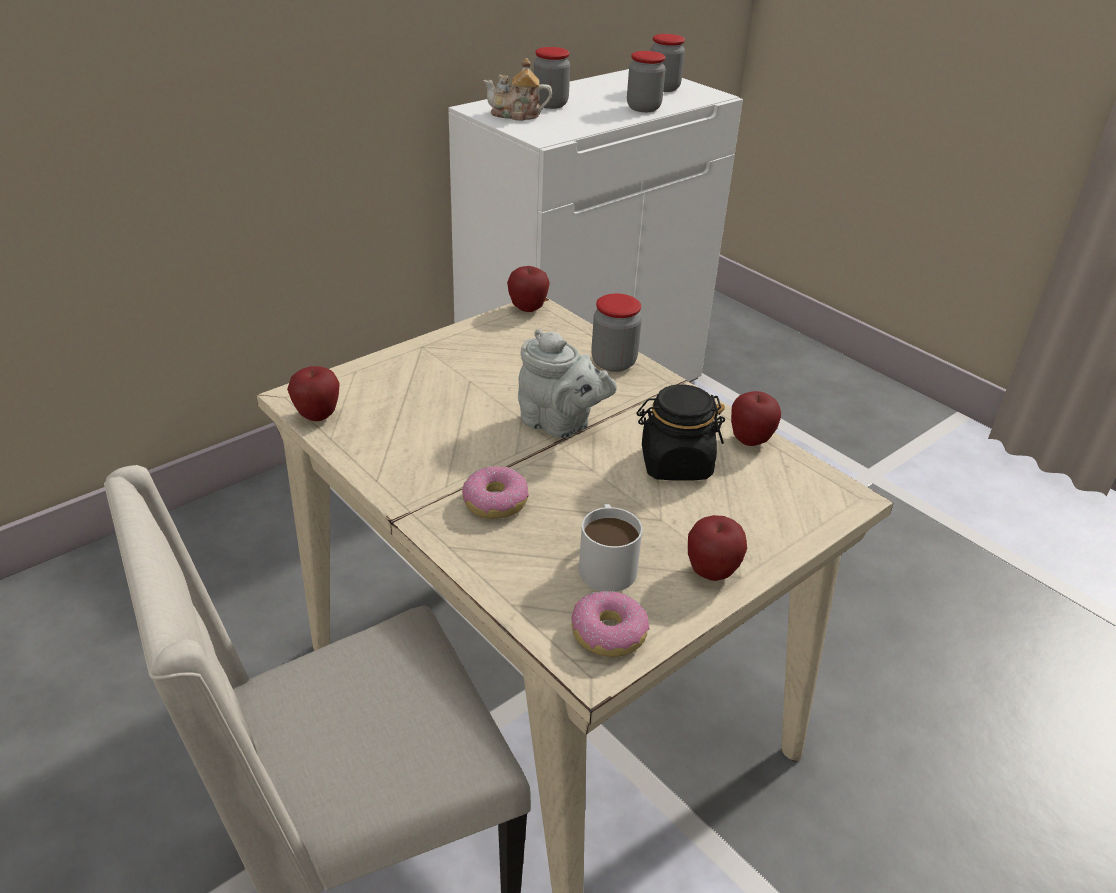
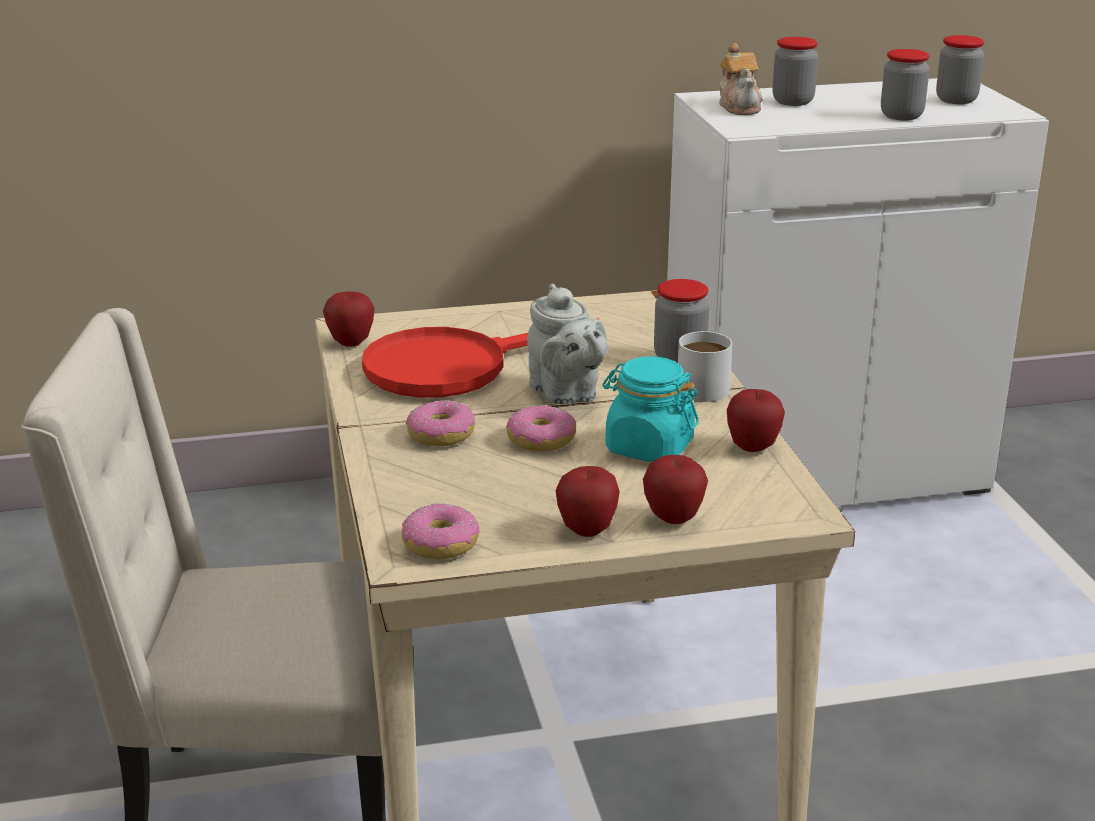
camera: 30 degrees right, 10 degrees down
(437, 420) = (453, 367): none -> red frying pan
(516, 115) = (740, 107): teapot -> teapot turned 135 degrees counterclockwise
(527, 309) = (639, 300): apple -> apple (673, 519)
(584, 482) = (541, 440): none -> donut
(606, 562) = (495, 498): white mug -> white mug (707, 385)
(675, 464) = (648, 447): black jar -> turquoise jar

